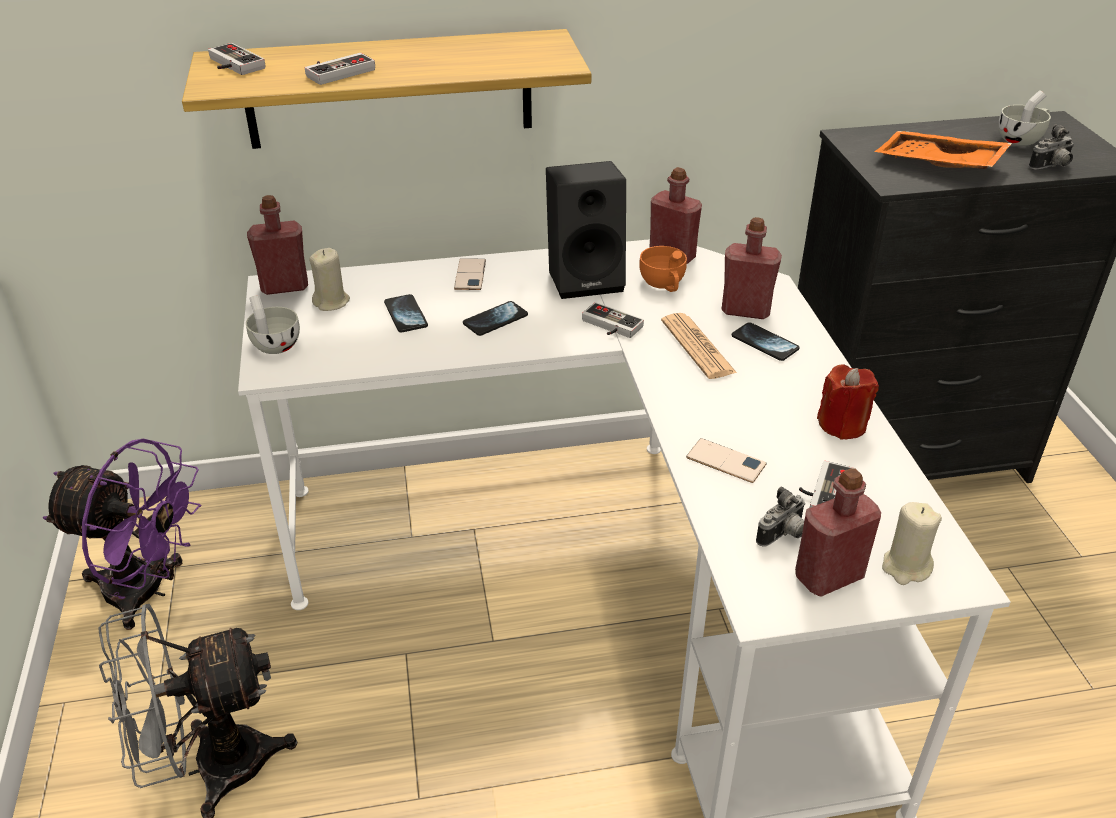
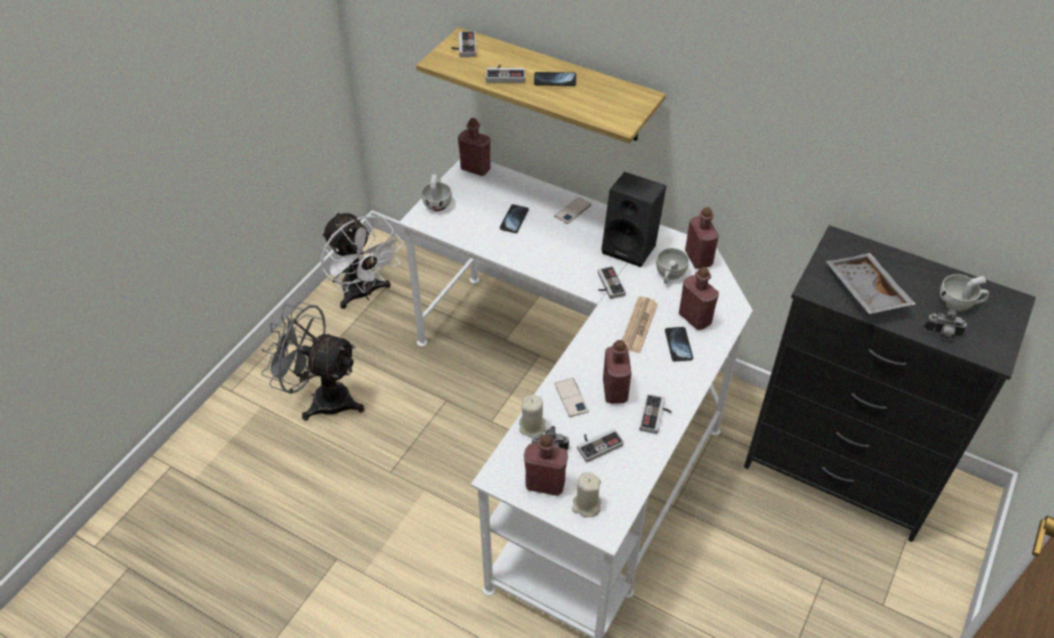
camera: 40 degrees right, 10 degrees up
(148, 592) = (364, 294): purple fan -> white fan
(331, 302) = (487, 191): beige candle -> beige candle (532, 427)
(495, 320) = (554, 248): phone -> phone (555, 80)
(664, 285) = (669, 275): orange cup -> white cup
(763, 425) = (615, 391): none -> red bottle
(842, 424) = (656, 417): red candle -> game controller
(937, 165) = (864, 292): orange tray -> grey tray

